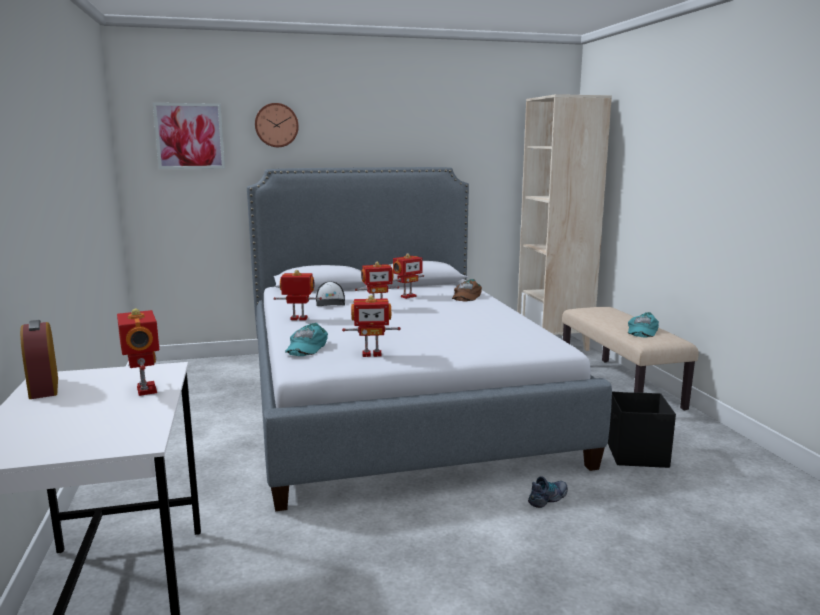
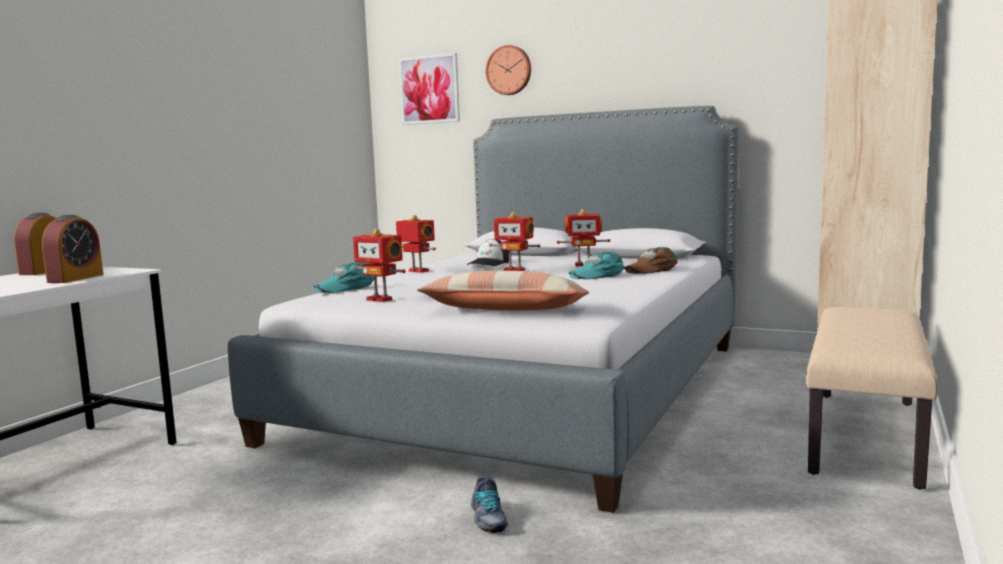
camera: 40 degrees right, 5 degrees down
(144, 390) = (75, 278): toy robot -> alarm clock
(488, 348) = (505, 310): none -> pillow
(548, 498) = (488, 519): shoe -> shoe turned 75 degrees clockwise
(636, 454) = (705, 514): black storage box -> none
(641, 330) = (865, 338): turquoise cap -> turquoise cap (597, 275)

